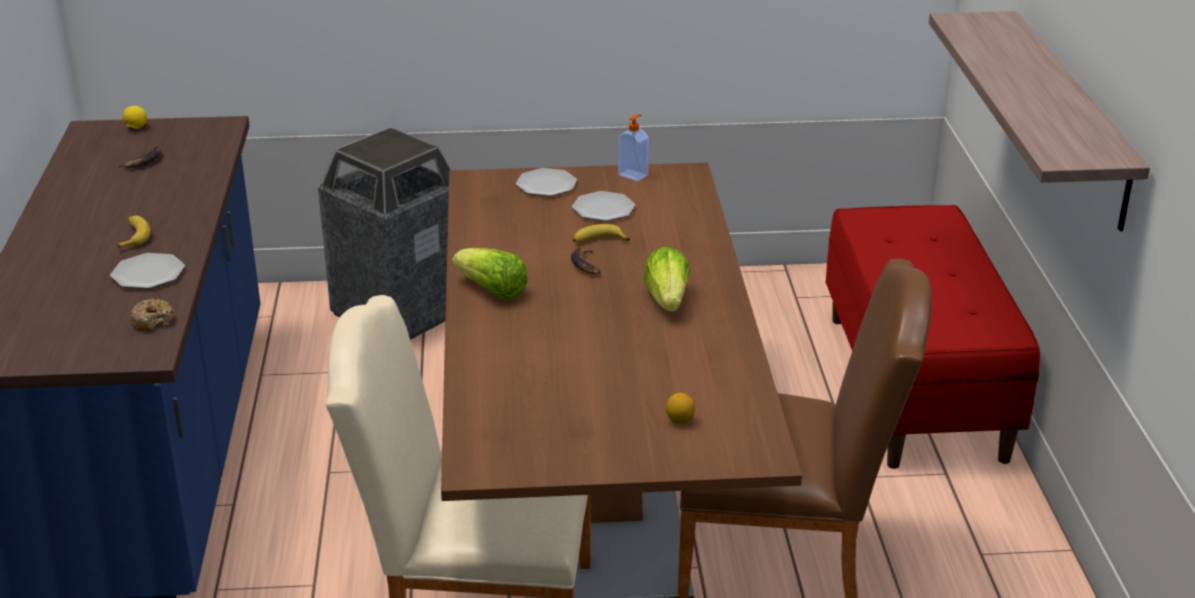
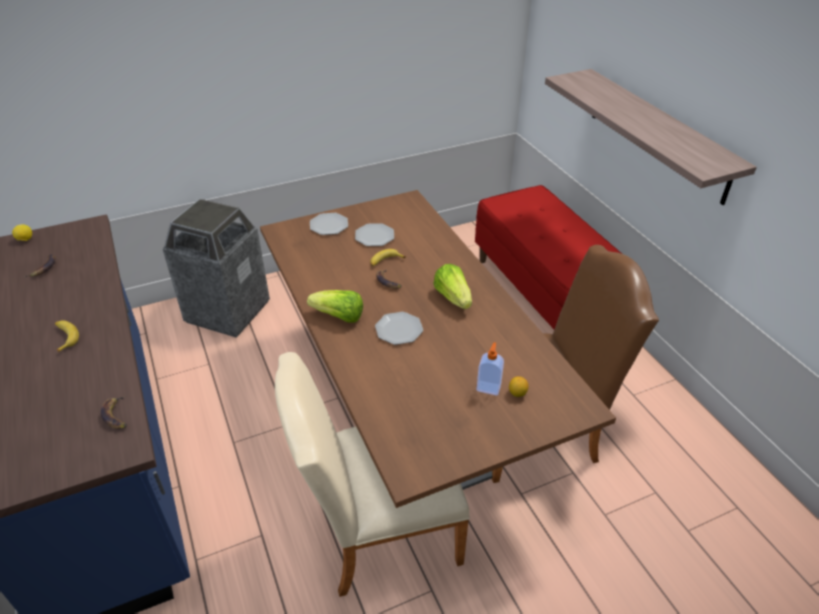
camera: 20 degrees left, 10 degrees up
(148, 273) = (92, 370): plate -> plate (398, 329)
(153, 321) = (116, 415): donut -> banana
(633, 175) = (379, 207): soap dispenser -> soap dispenser (488, 387)

